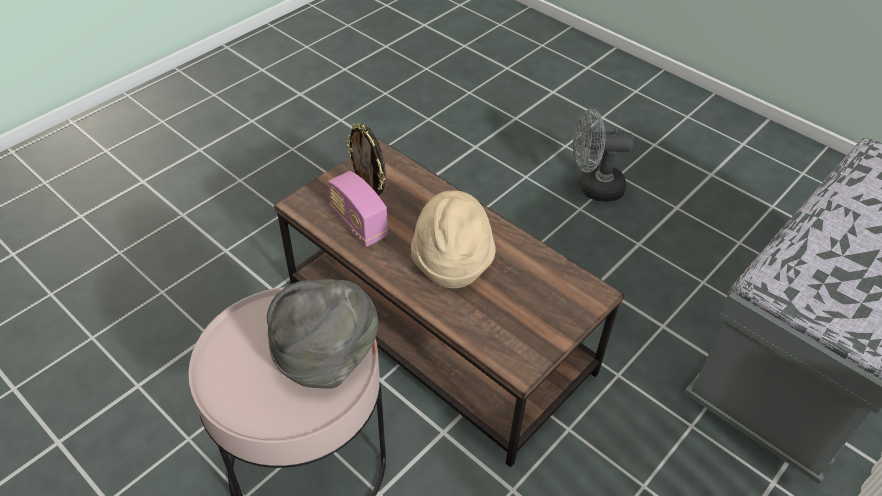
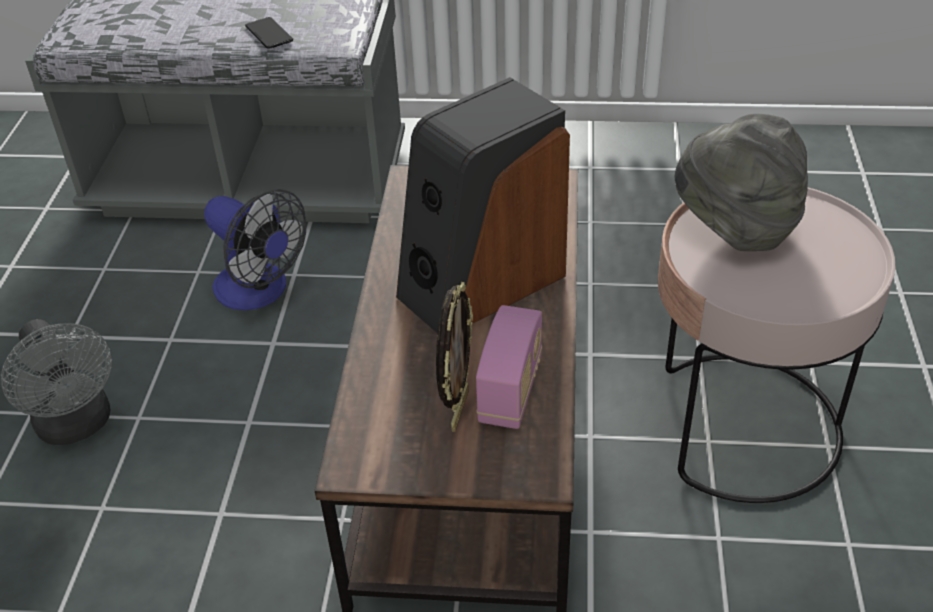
camera: 125 degrees left, 5 degrees down
(451, 263) = (481, 283): beige hat -> speaker
(656, 301) = (260, 291): none -> fan
(811, 248) = (269, 34): none -> phone

